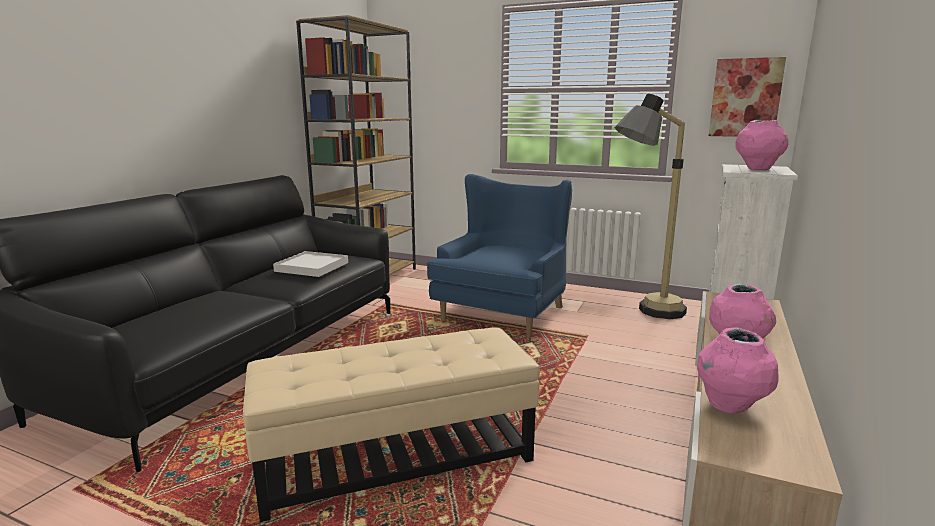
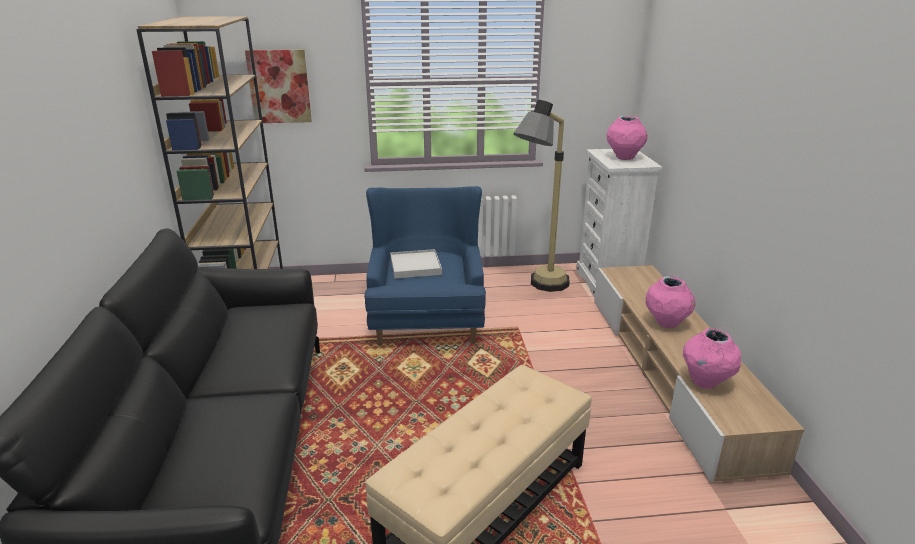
camera: 30 degrees left, 10 degrees up
(312, 267) = (264, 337): white tray -> white tray (415, 266)
(745, 98) = (598, 88): picture -> picture (279, 86)

